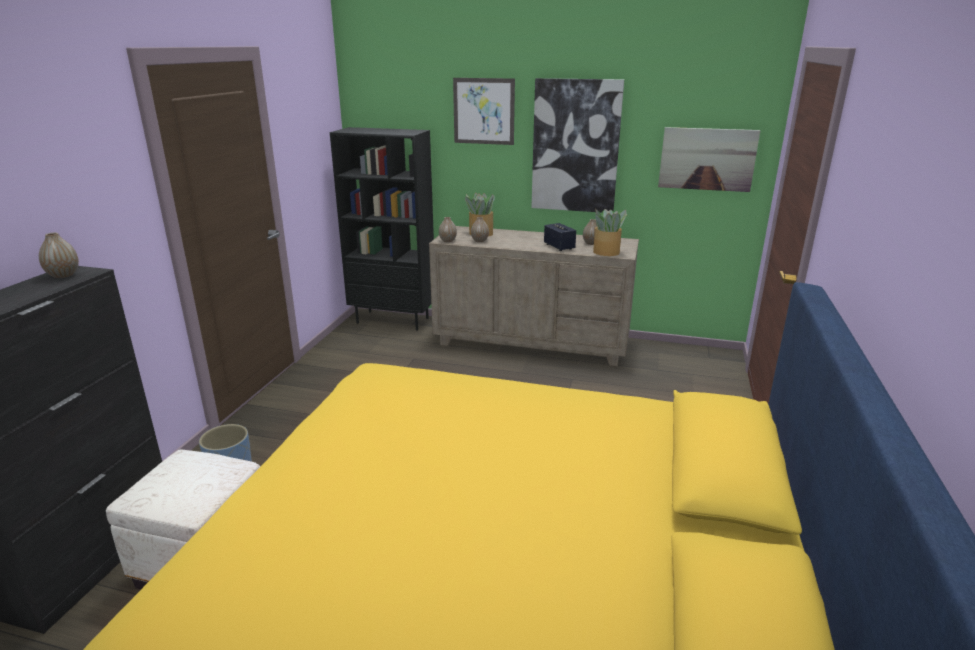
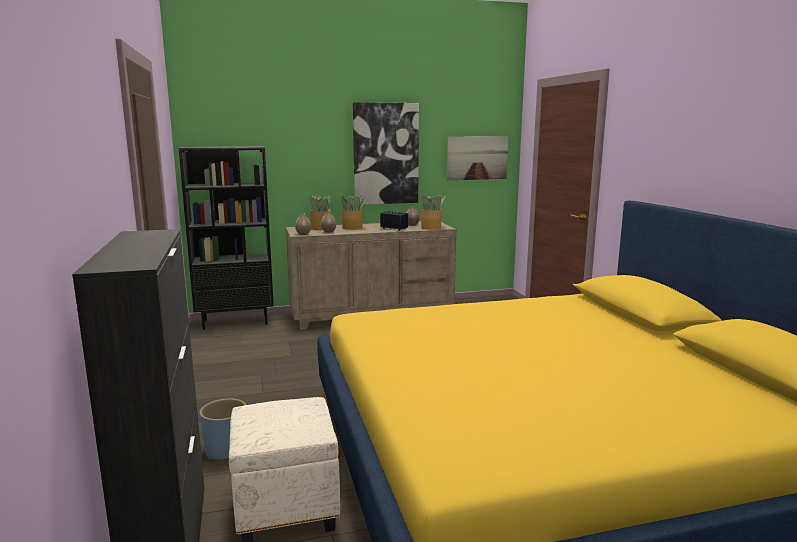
camera: 30 degrees left, 10 degrees down
(63, 275) = (143, 234): vase -> none
(484, 111) = (310, 129): picture -> none
(515, 238) = (352, 228): none -> potted plant

